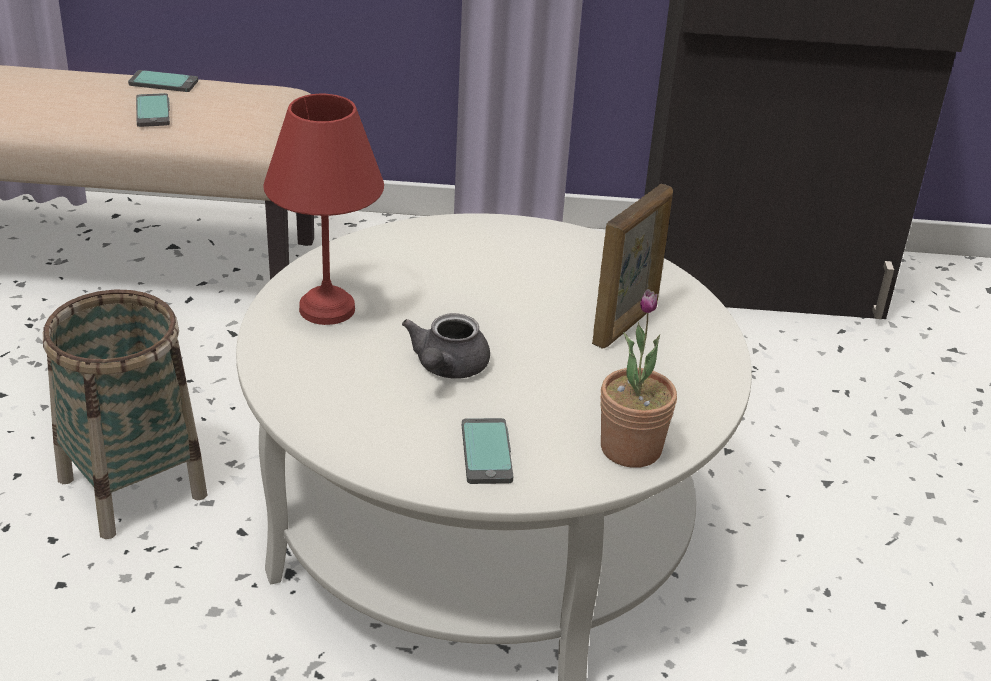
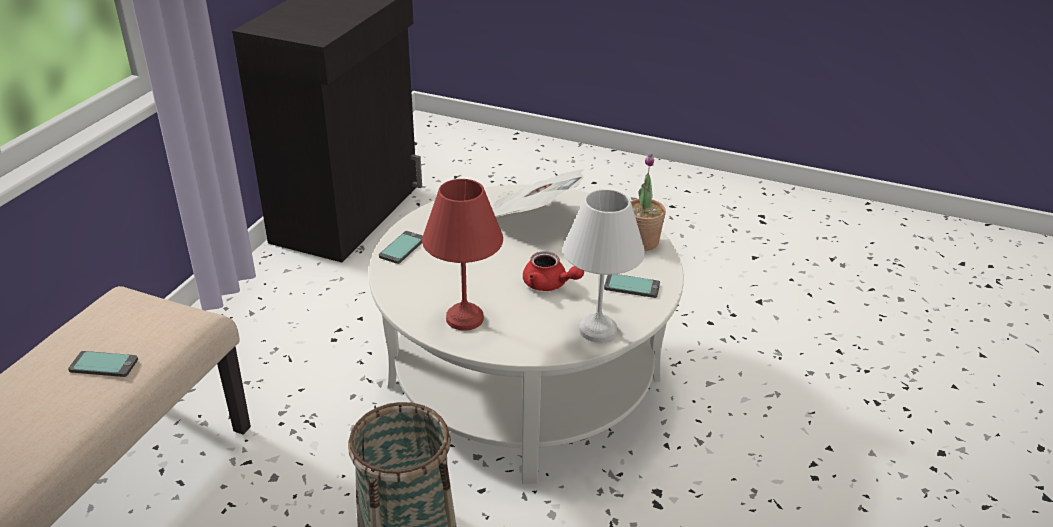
camera: 70 degrees left, 0 degrees up
(163, 82) = (49, 353): phone -> phone (402, 248)
(353, 430) = (597, 328): none -> white table lamp
(446, 368) = (549, 285): grey teapot -> red teapot
(626, 324) = (532, 217): picture frame -> newspaper

